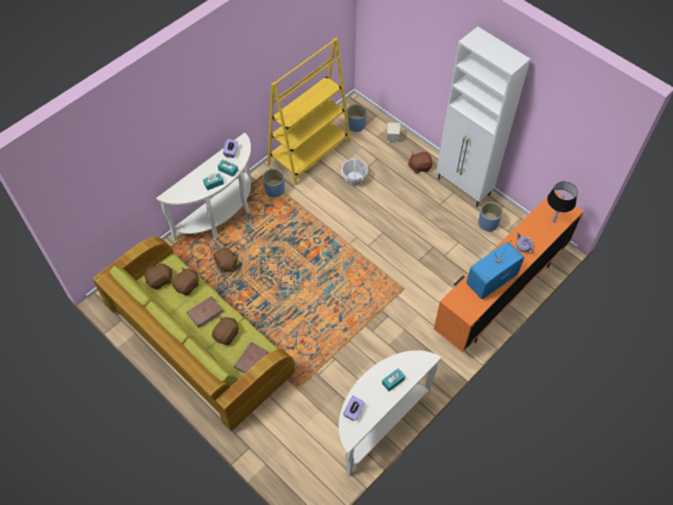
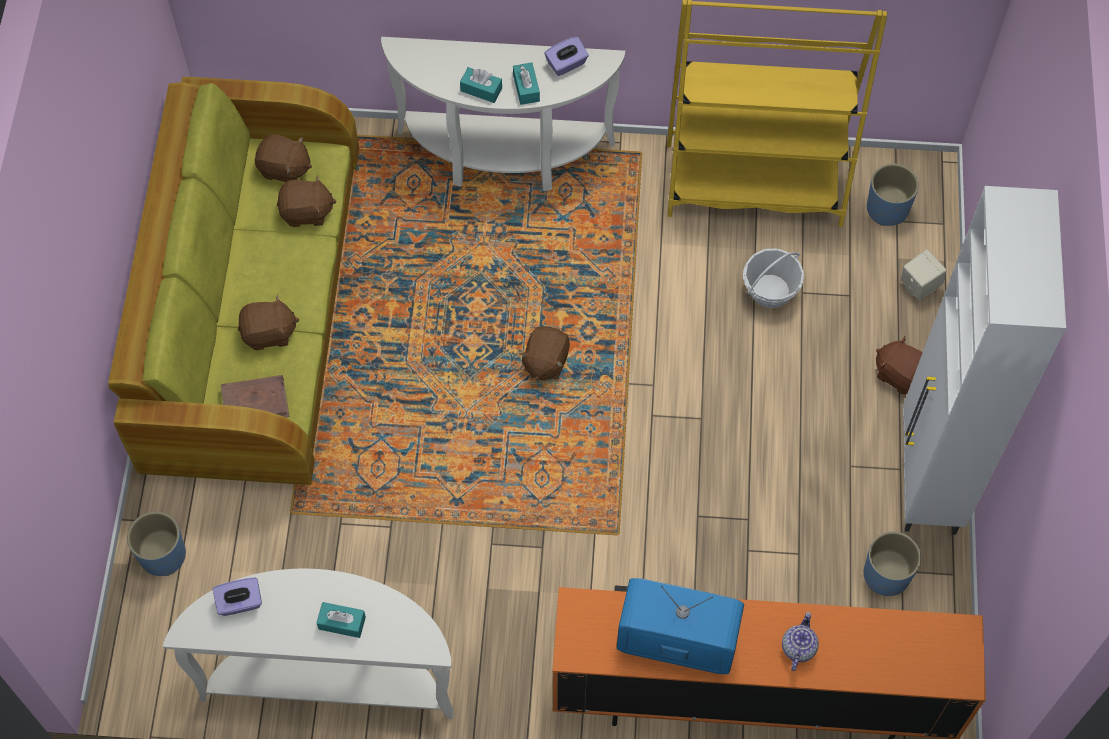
camera: 50 degrees right, 5 degrees up
(205, 312) = (281, 273): brown book -> none
(226, 264) = (421, 238): brown plush toy -> brown plush toy (545, 362)
(274, 190) = (627, 194): blue planter -> blue planter (162, 555)
(553, 220) = (910, 660): black table lamp -> none

